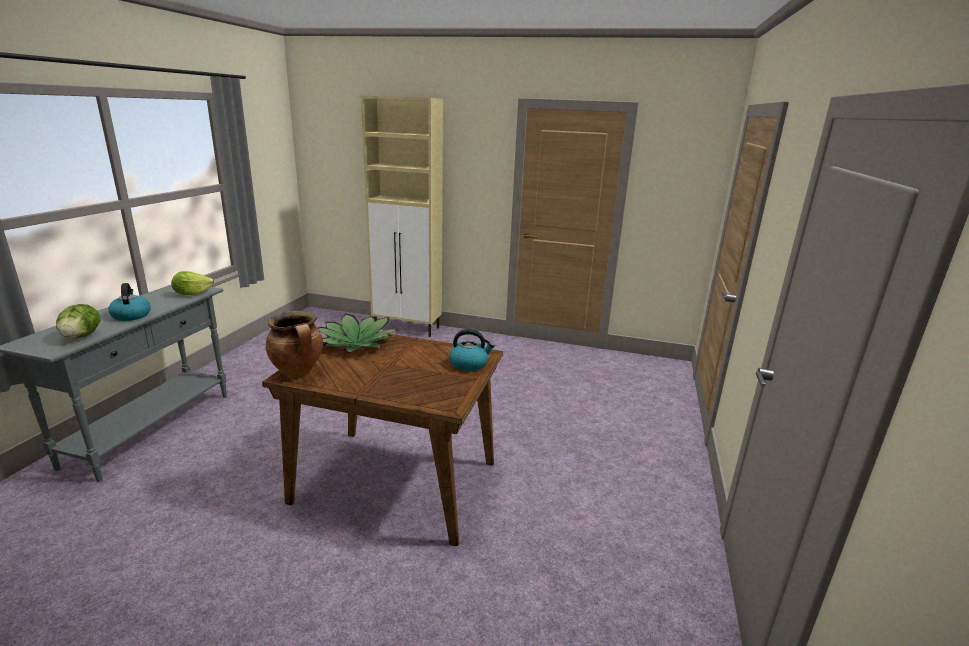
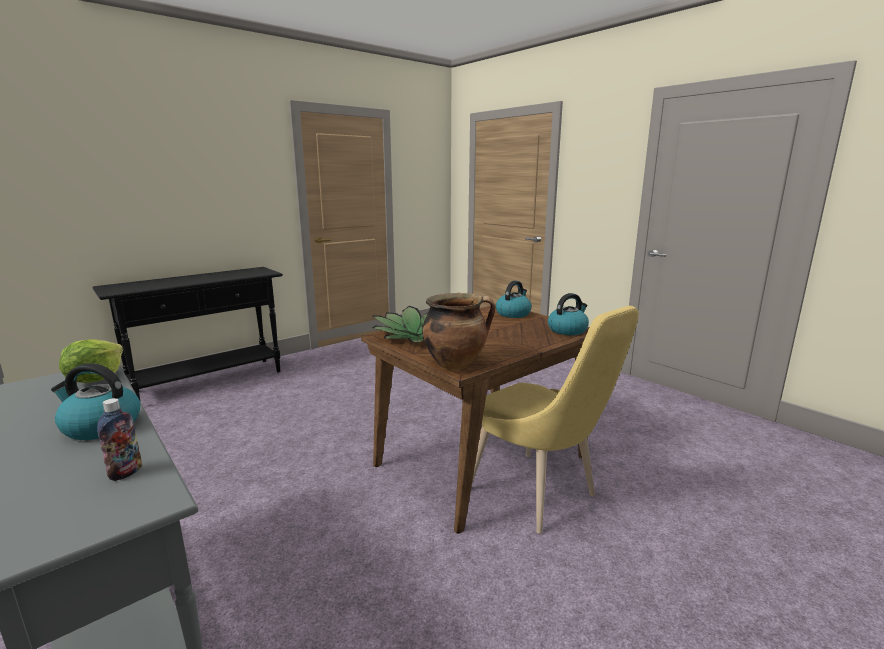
camera: 55 degrees left, 5 degrees down
(81, 336) = (126, 472): lettuce -> bottle
(361, 531) = (538, 496): none -> yellow chair
(407, 328) = (209, 382): beige cabinet -> black console table
(440, 399) = (567, 330): none -> kettle

